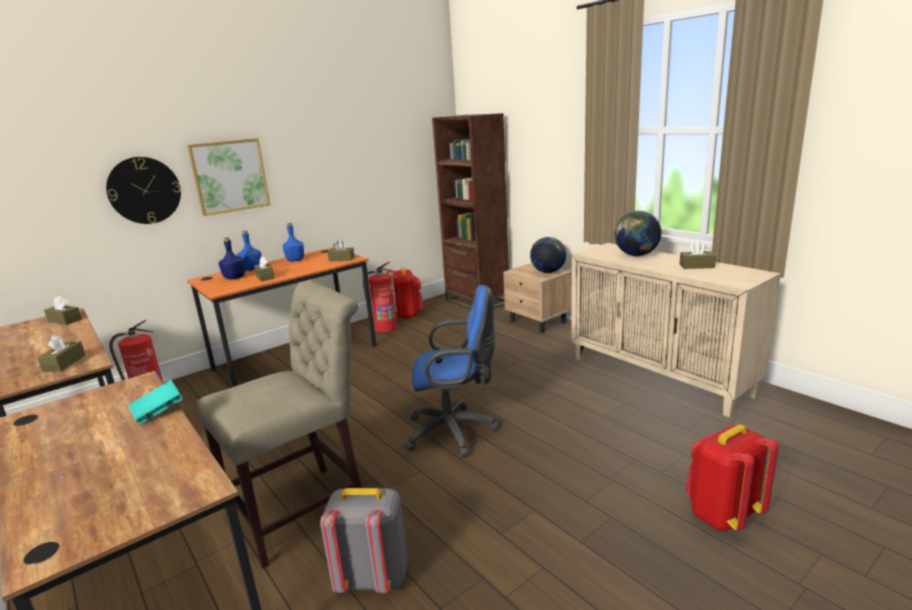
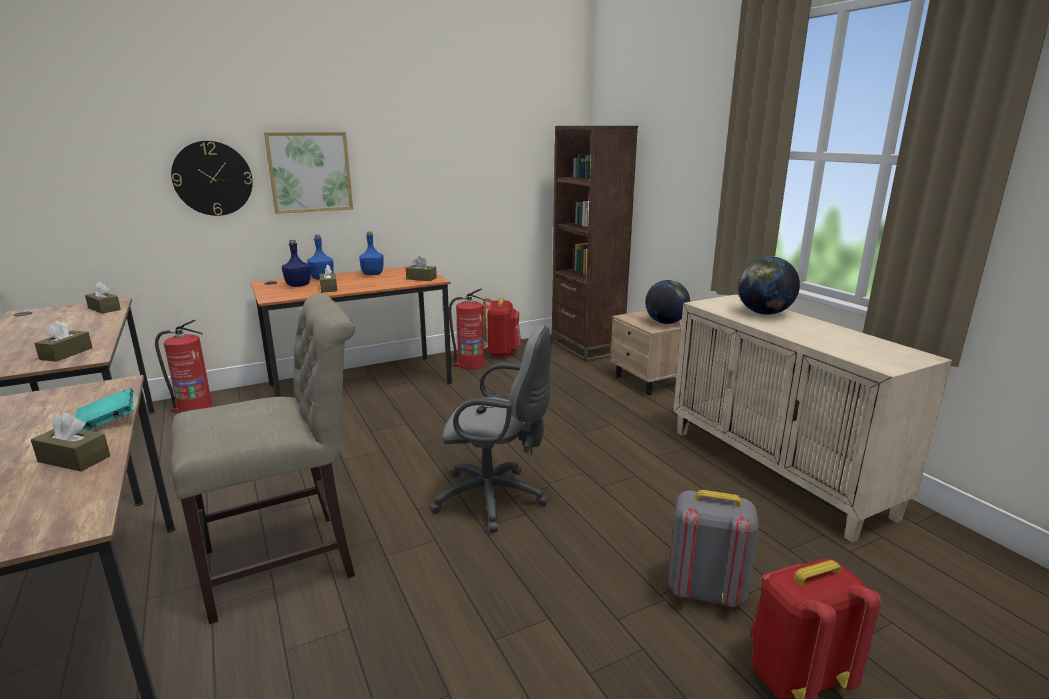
camera: 10 degrees right, 0 degrees up
(372, 578) = (321, 663): grey backpack -> grey backpack (705, 591)
(455, 431) = (495, 499): blue office chair -> grey office chair
(696, 266) = (837, 336): brown tissue box -> brown tissue box (74, 459)

